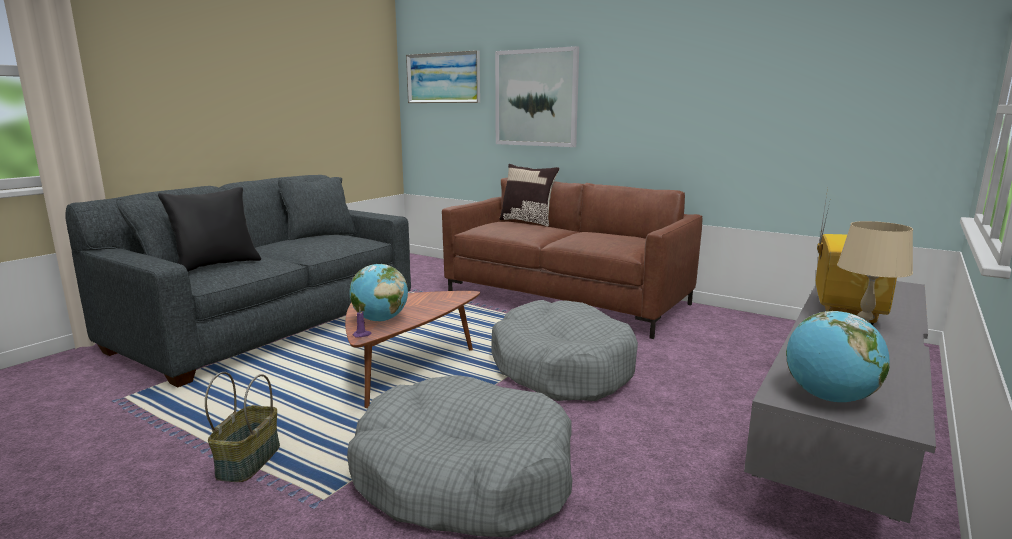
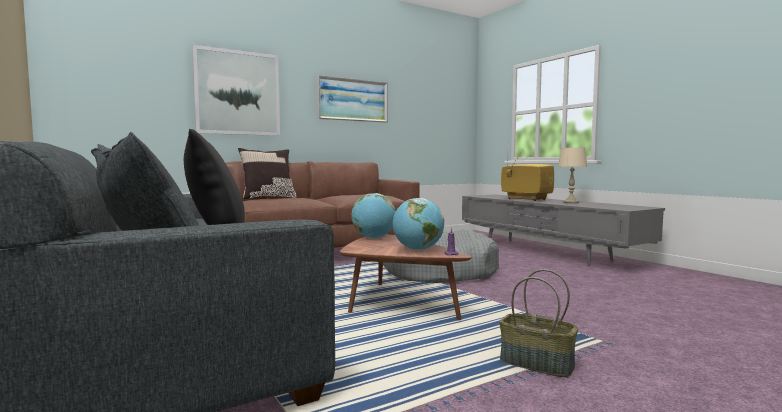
camera: 65 degrees left, 10 degrees down
(443, 78) = (114, 61): picture -> picture (353, 100)
(463, 477) = (576, 307): grey dog bed -> none
(829, 398) = (626, 207): globe -> globe (374, 238)

